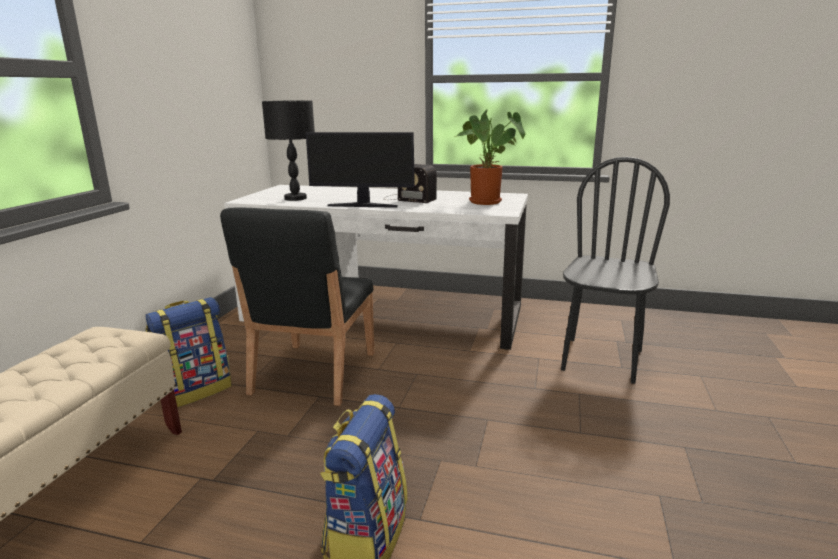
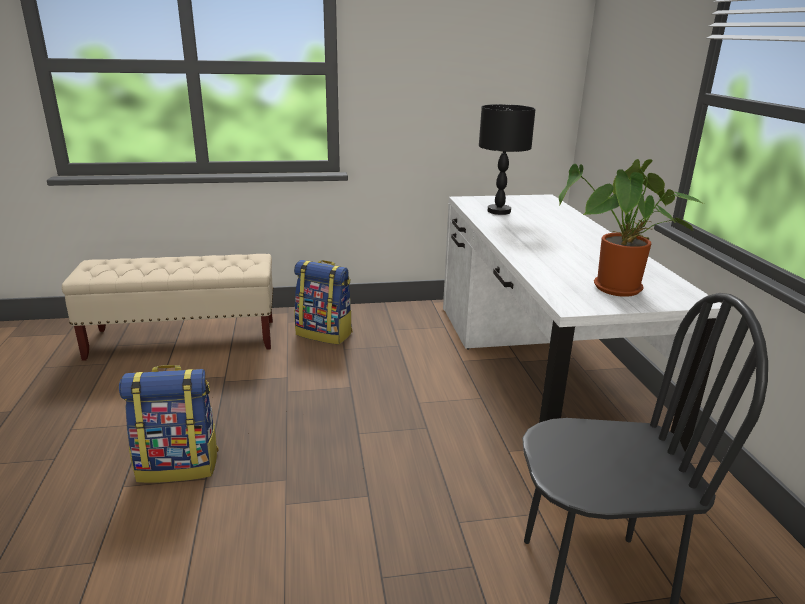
camera: 65 degrees right, 5 degrees up
(313, 373) = (384, 372): black chair -> none
(363, 205) = (506, 238): monitor -> none
(407, 198) = (571, 249): radio -> none

